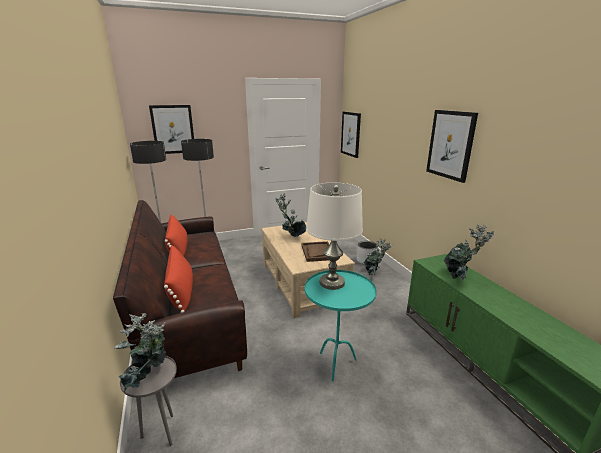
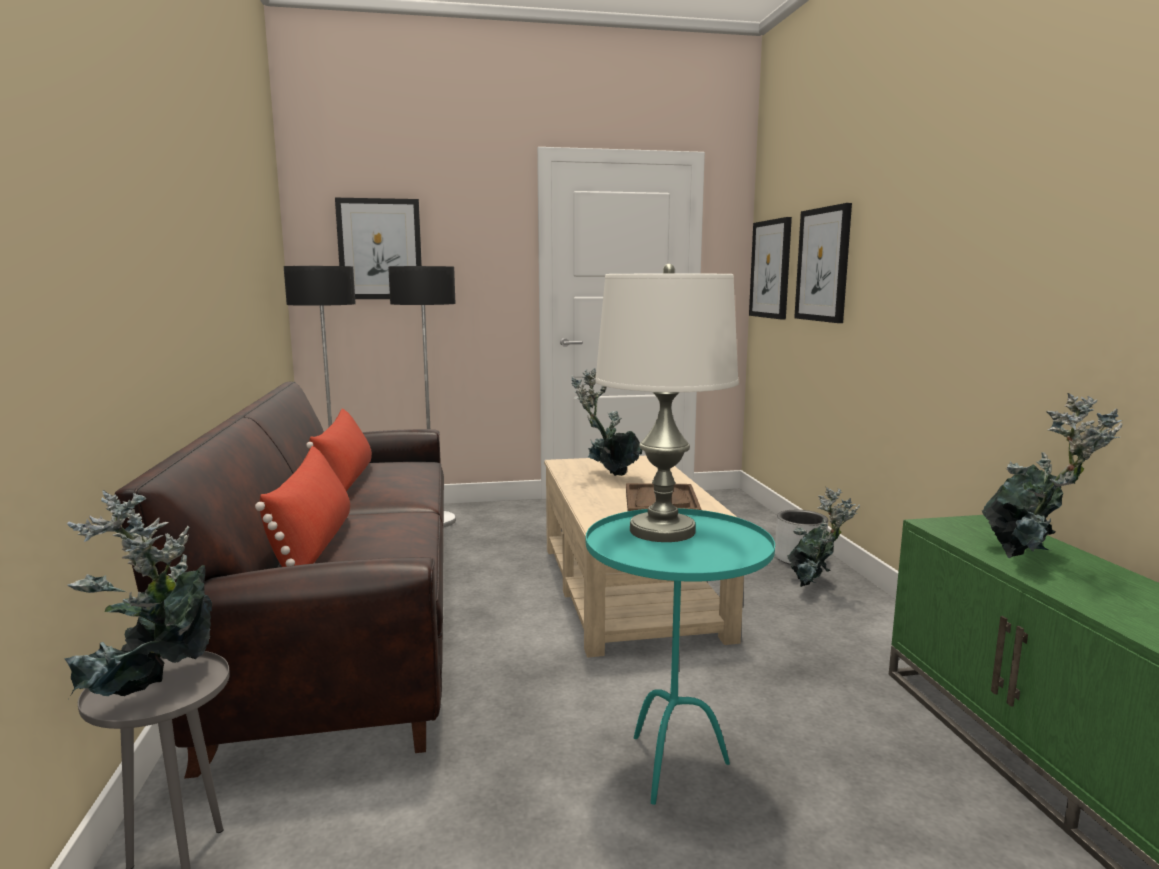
camera: 10 degrees right, 10 degrees down
(450, 145) = (998, 230): picture -> picture (823, 264)

